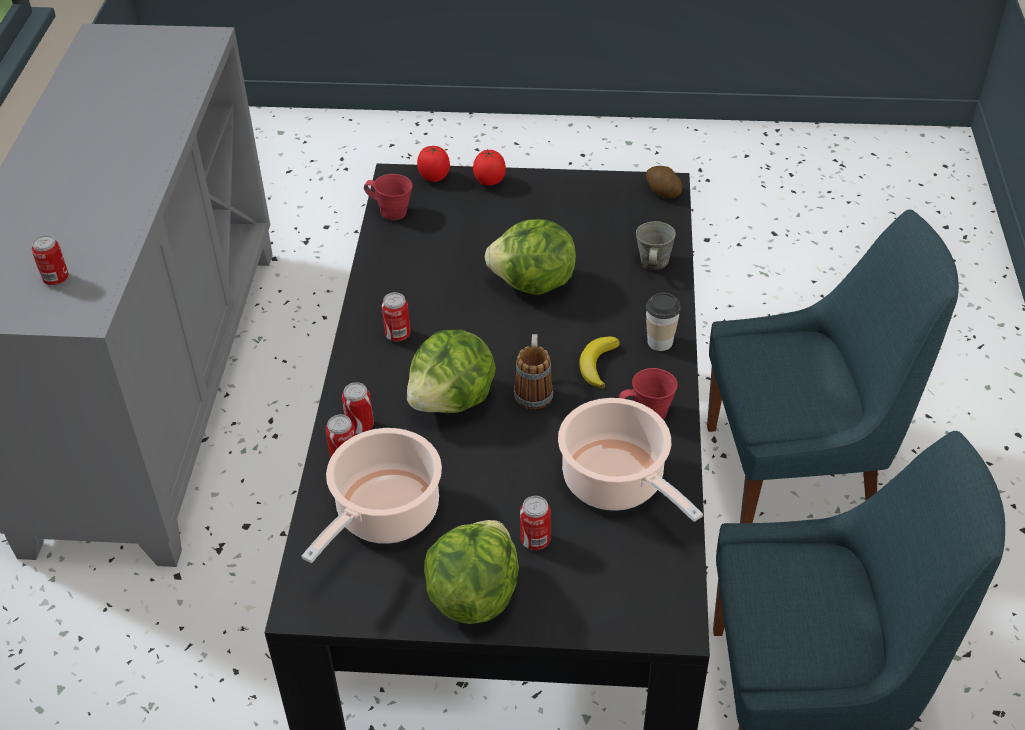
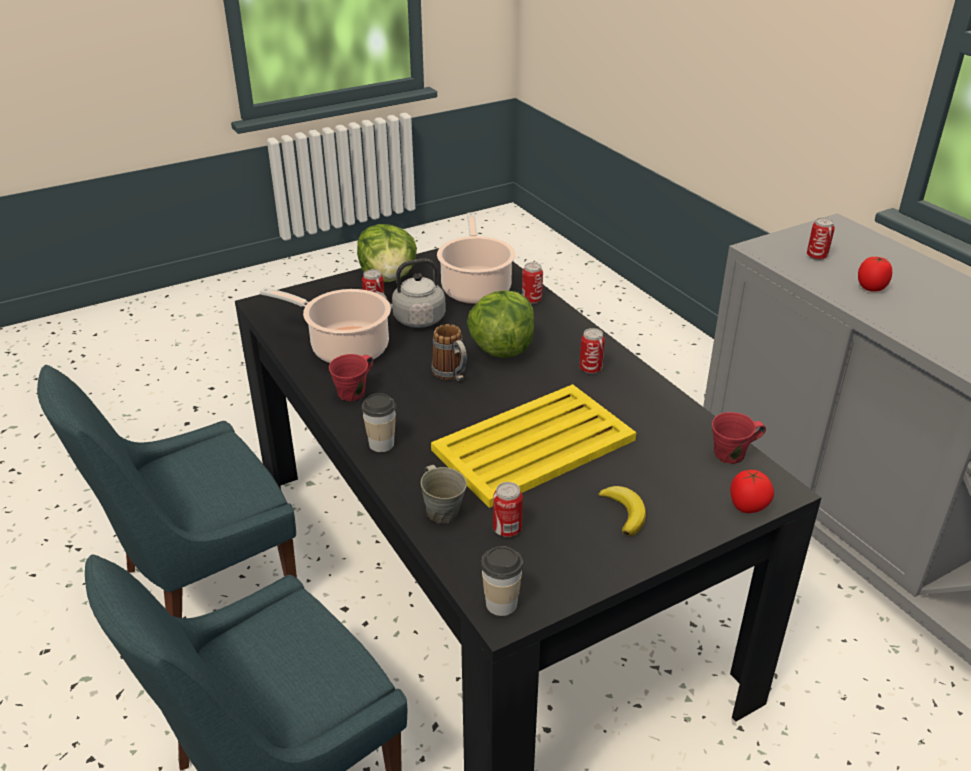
camera: 145 degrees right, 10 degrees down
(360, 426) = (544, 316): can -> can (507, 529)
(489, 182) = (690, 527): tomato -> tomato (870, 288)
(504, 491) = (416, 320): none -> grey kettle
(533, 284) = (532, 445): lettuce -> yellow tray
(597, 364) = (419, 408): banana -> banana (624, 512)
(662, 192) = (501, 604): potato -> cup

